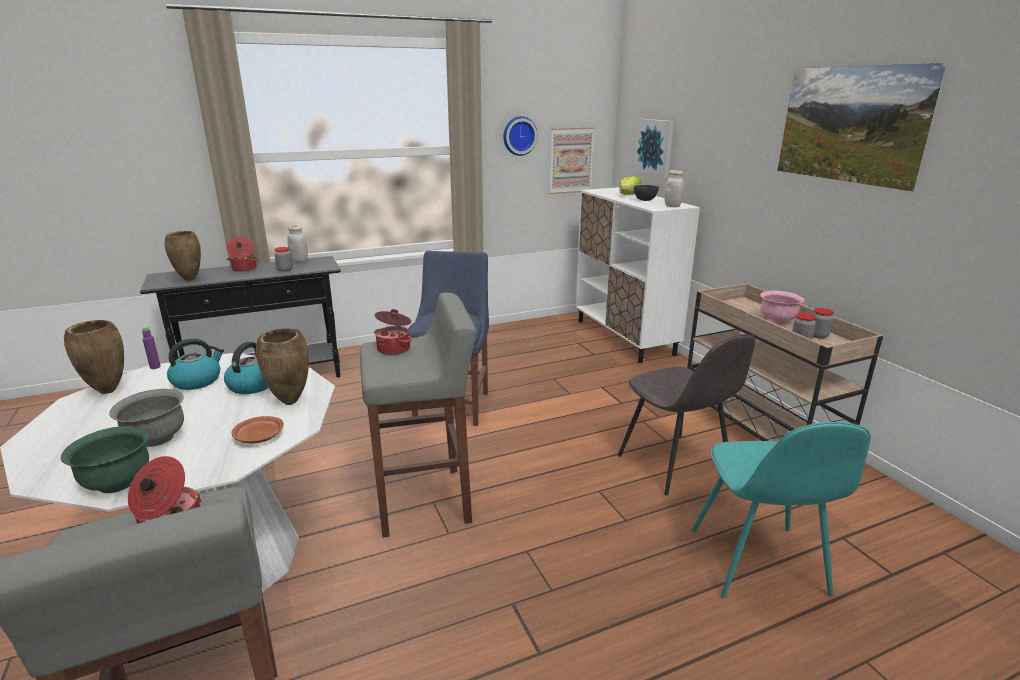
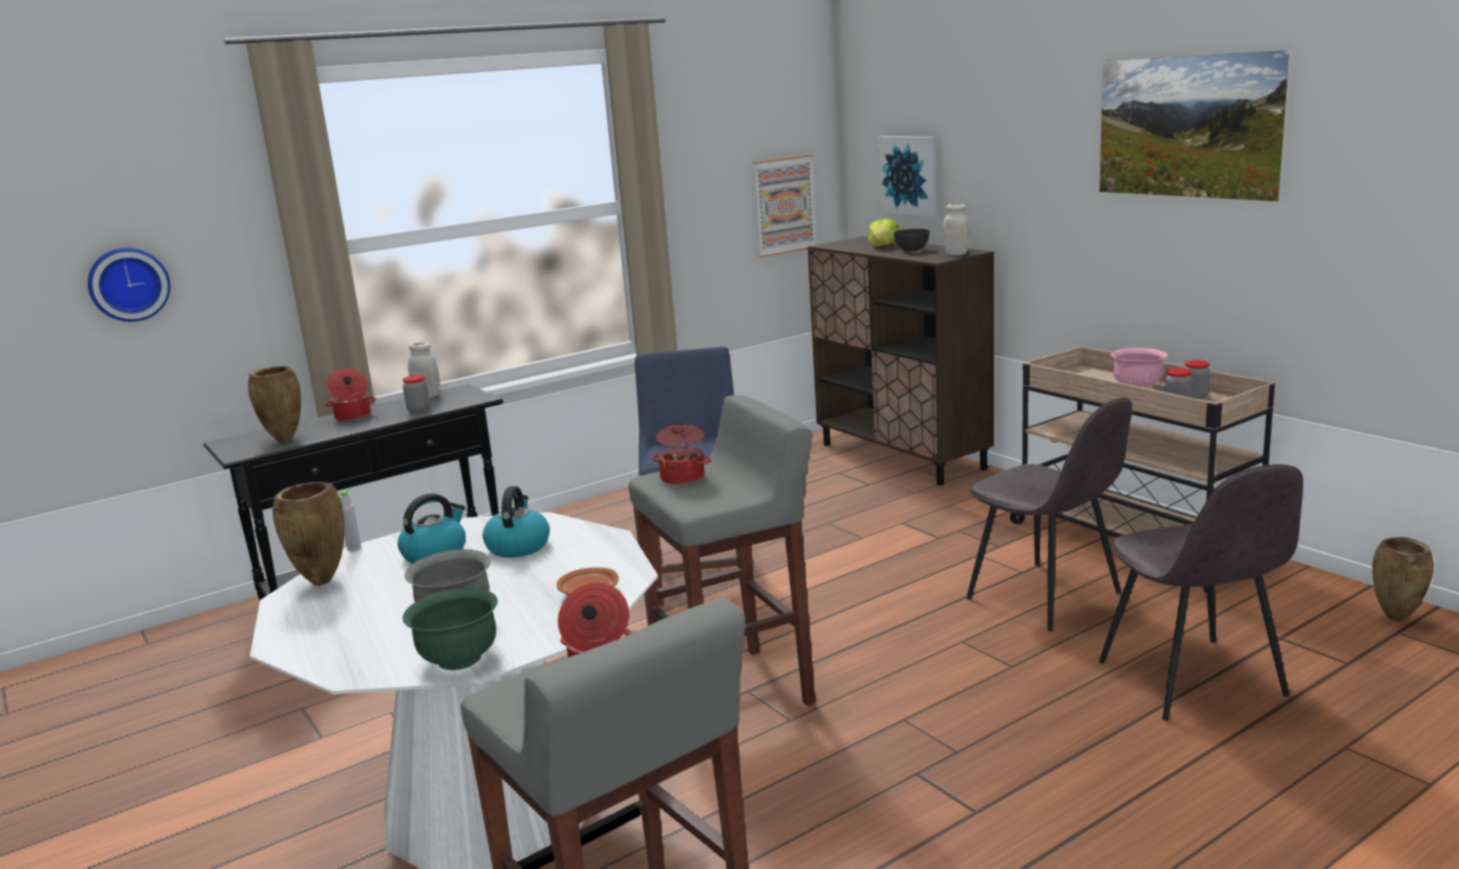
camera: 10 degrees left, 5 degrees down
(155, 367) = (354, 548): purple bottle -> grey bottle
(290, 402) = (591, 555): brown vase -> brown vase (1397, 619)
(519, 136) = (710, 177): wall clock -> wall clock (128, 284)
(624, 337) = (902, 456): white cabinet -> brown cabinet
(758, 564) = (1193, 681): turquoise chair -> grey chair

